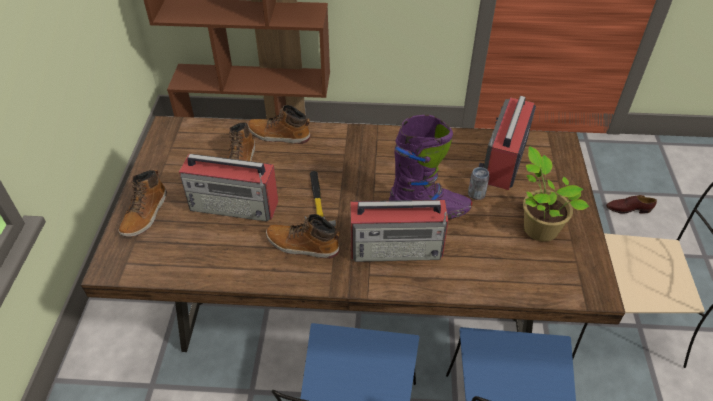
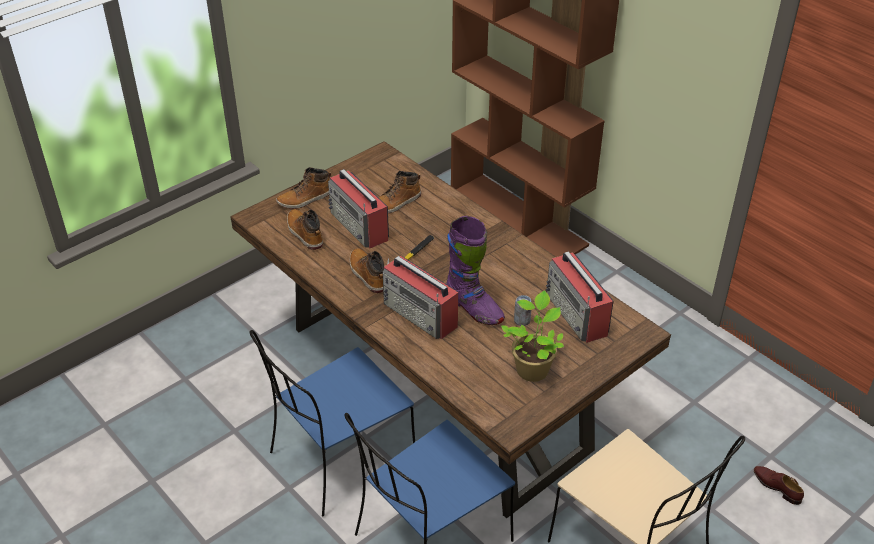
camera: 45 degrees right, 5 degrees down
(279, 135) = (443, 200): boot -> boot (304, 233)
(504, 161) = (577, 315): radio -> radio turned 90 degrees counterclockwise

